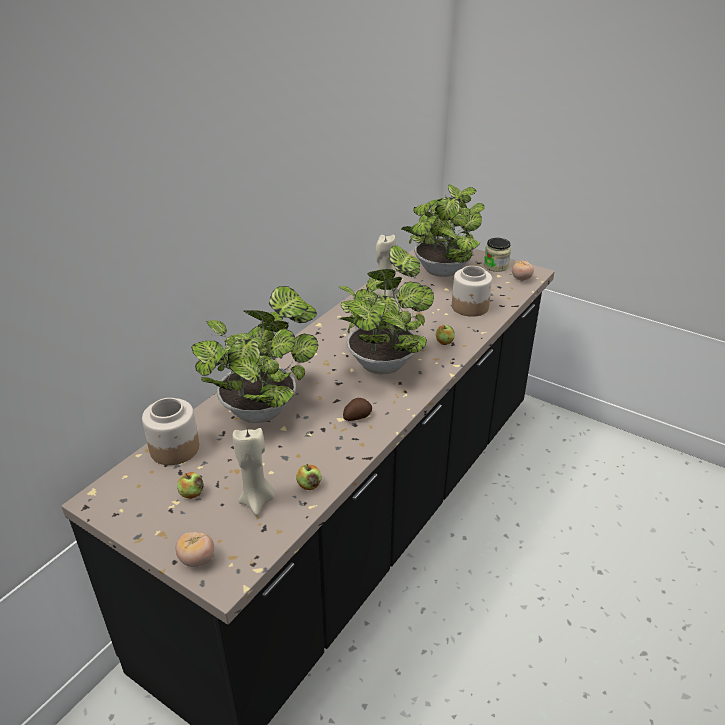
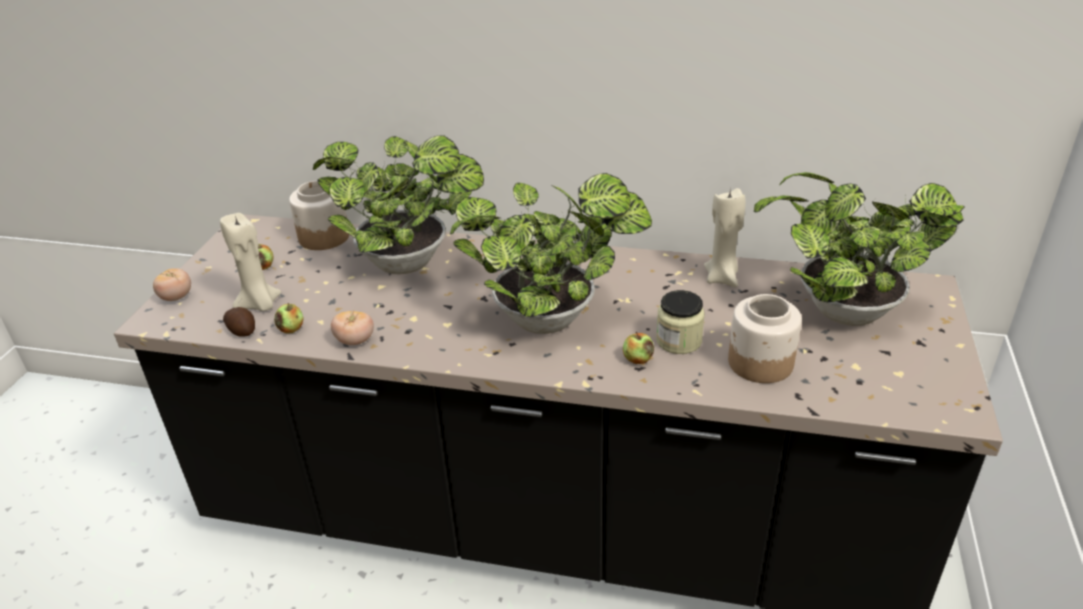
camera: 70 degrees right, 0 degrees up
(357, 416) = (424, 328): potato -> potato (242, 330)
(496, 266) = (930, 363): jar -> jar (678, 341)
(521, 279) = (917, 402): tomato -> tomato (355, 341)

